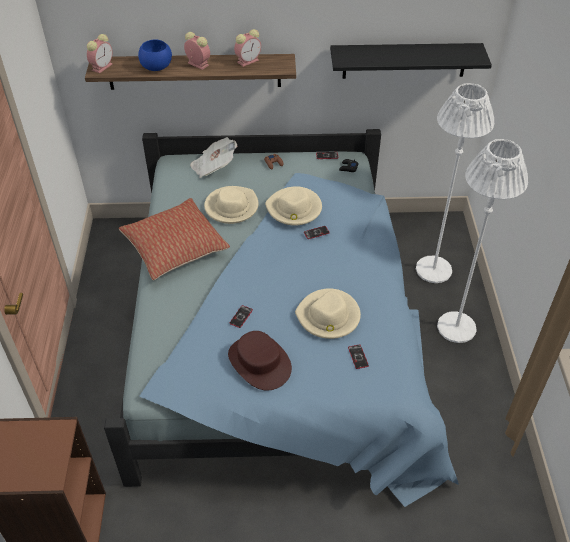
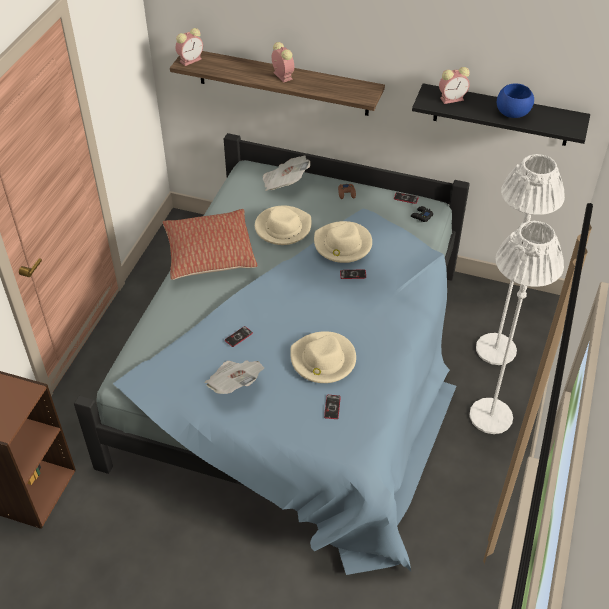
camera: 20 degrees right, 0 degrees up
(157, 67) = (241, 71): blue bowl -> blue bowl (513, 113)
(248, 60) = (334, 82): alarm clock -> alarm clock (452, 98)
(259, 362) = (234, 385): brown hat -> newspaper

